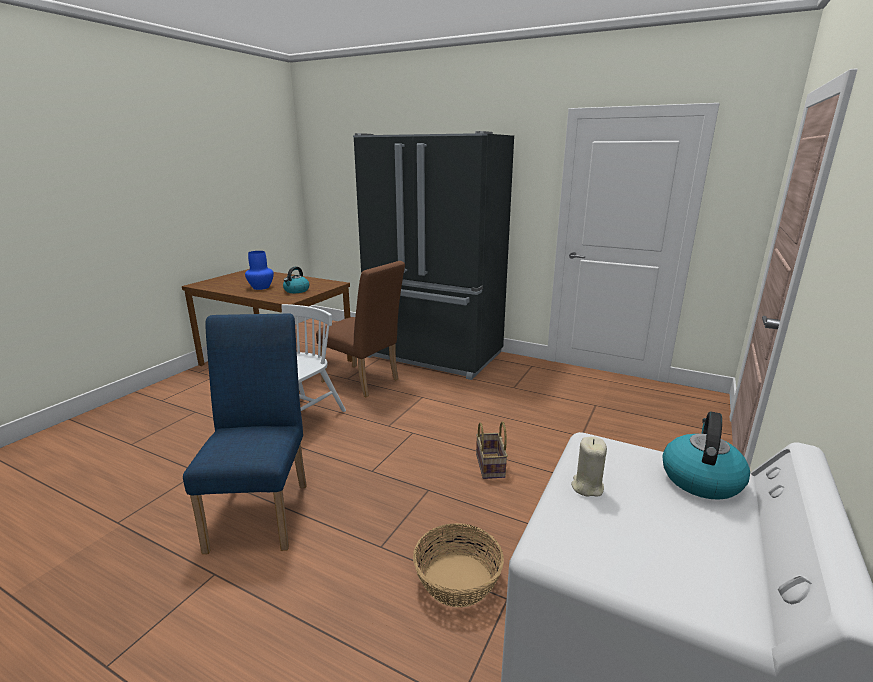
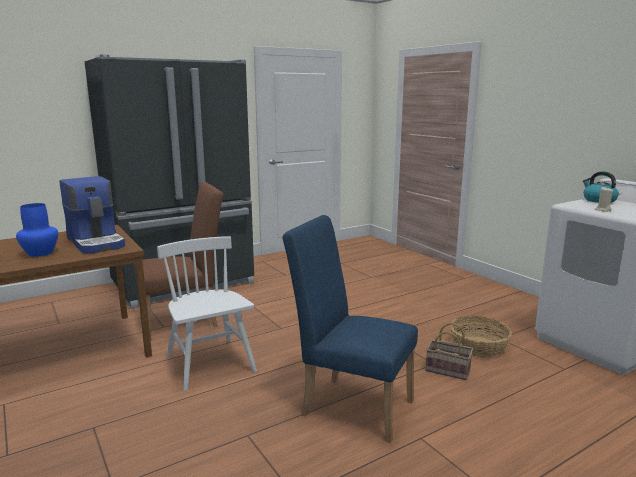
camera: 60 degrees left, 5 degrees down
(296, 291) = (97, 242): kettle -> coffee machine
(491, 466) = (377, 309): basket -> basket (449, 370)

